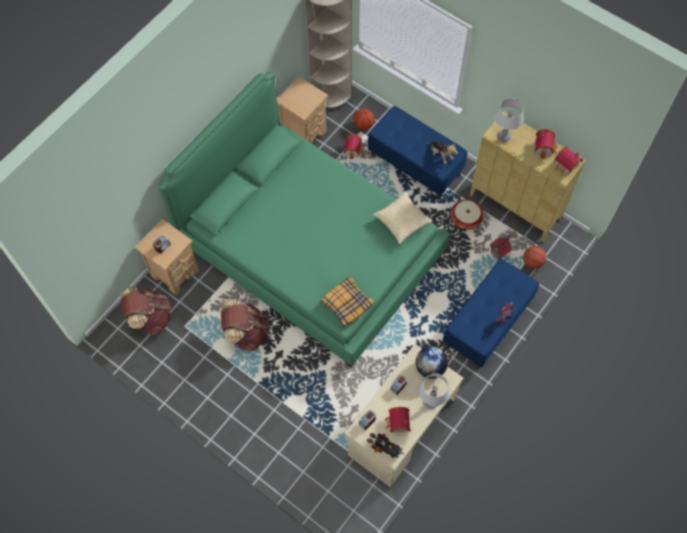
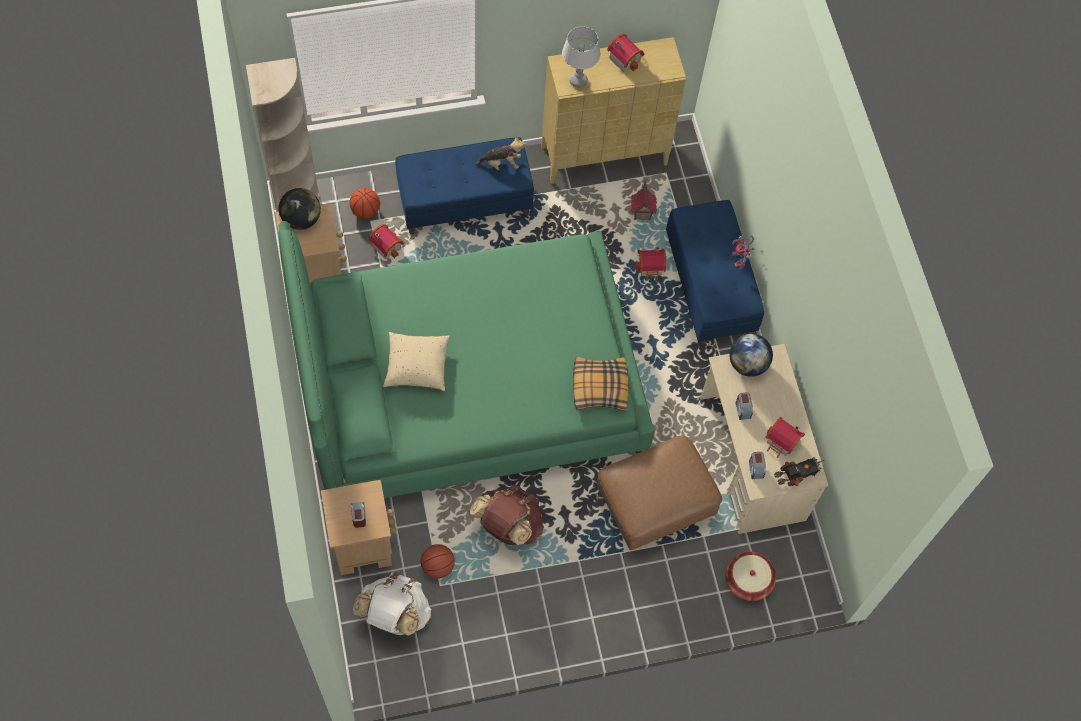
camera: 55 degrees left, 0 degrees up
(150, 318) = (395, 615): brown backpack -> white backpack
(305, 90) = (301, 219): none -> globe
(323, 397) = (653, 507): none -> brown ottoman
(402, 222) = (552, 260): beige pillow -> beige pillow (417, 366)
(431, 402) = (785, 394): grey table lamp -> none
(466, 219) = (575, 210): basket -> basket (748, 580)
(532, 262) = (680, 193): basketball -> basketball (438, 566)
(565, 166) = (663, 58): toy house -> toy house (651, 268)

